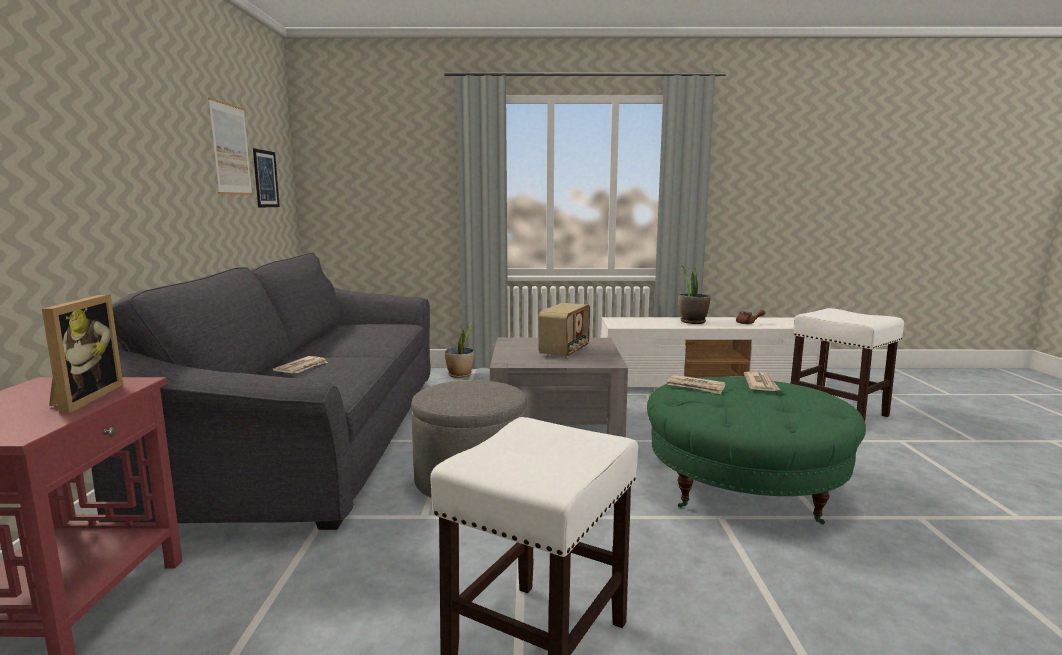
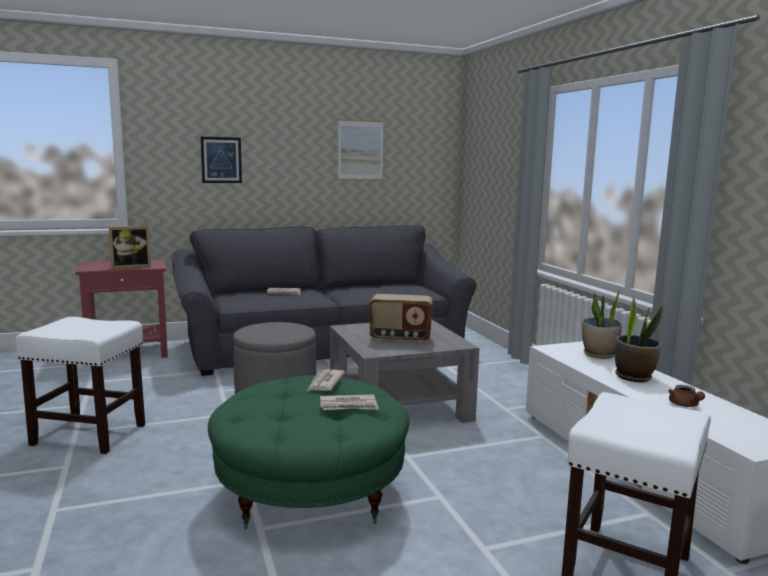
camera: 70 degrees right, 0 degrees up
(266, 179) = (407, 168): picture -> picture (221, 160)
(460, 375) = (495, 358): potted plant -> potted plant (599, 354)

